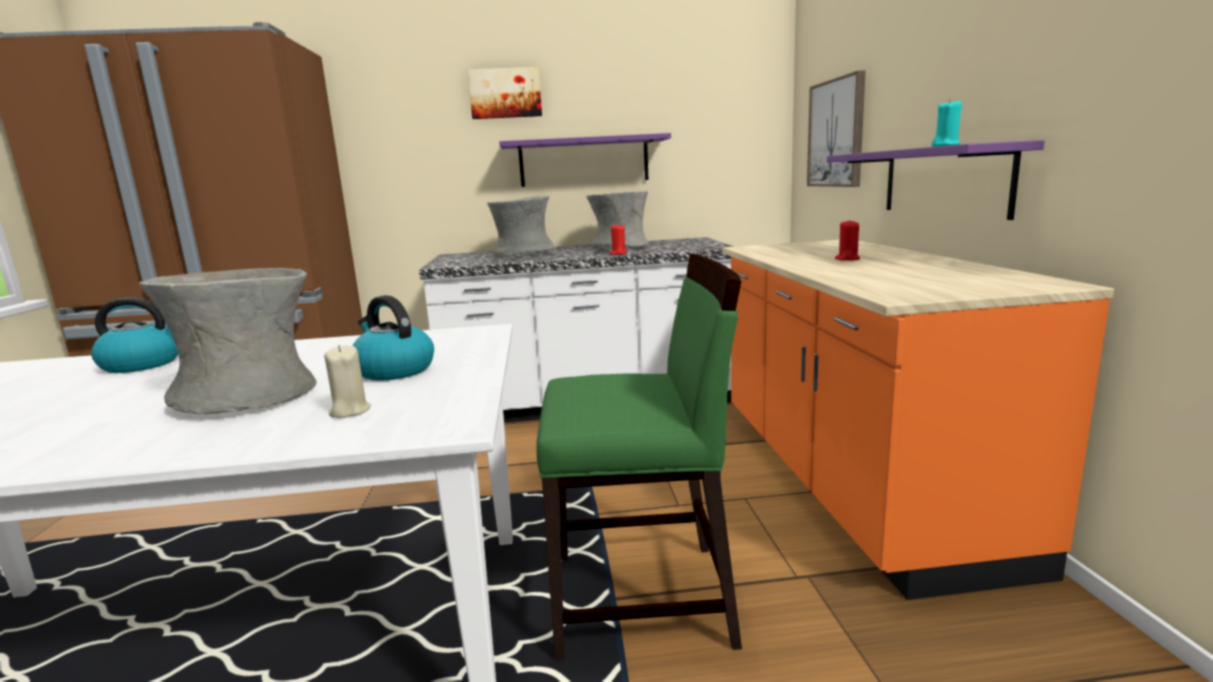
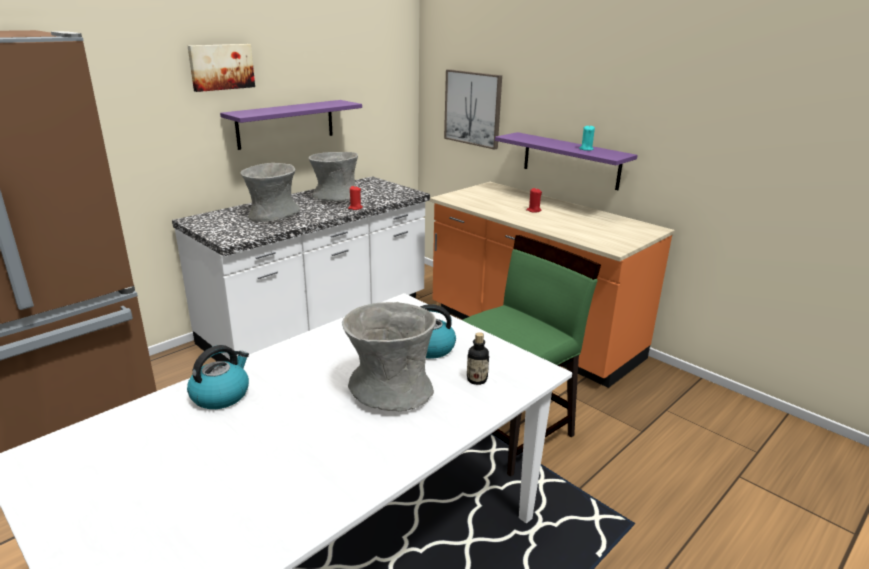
camera: 40 degrees left, 10 degrees up
(349, 411) = (477, 379): beige candle -> bottle

